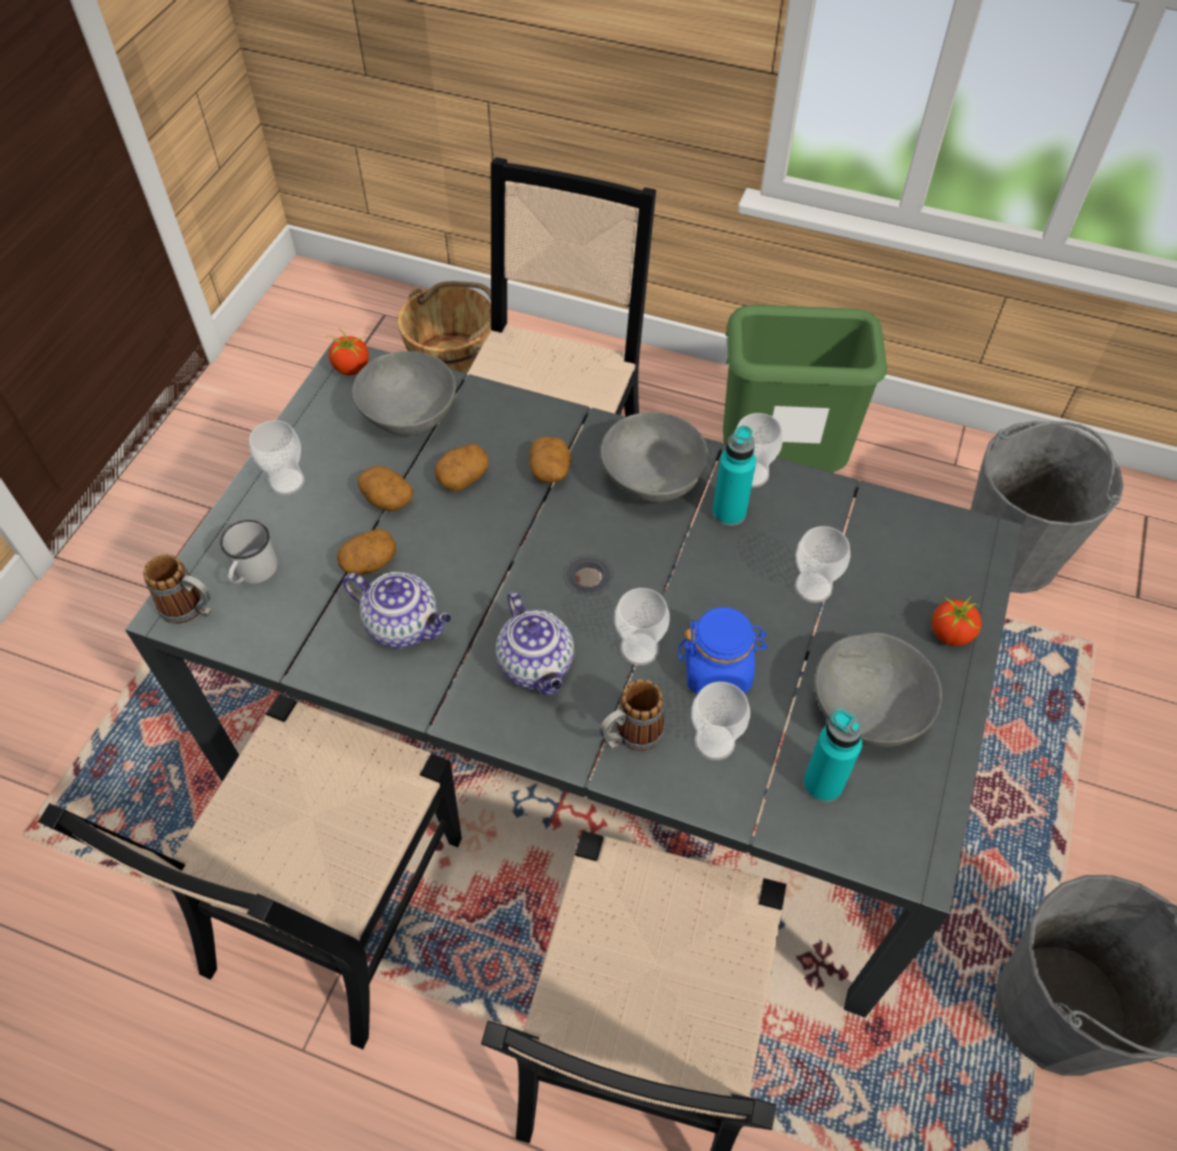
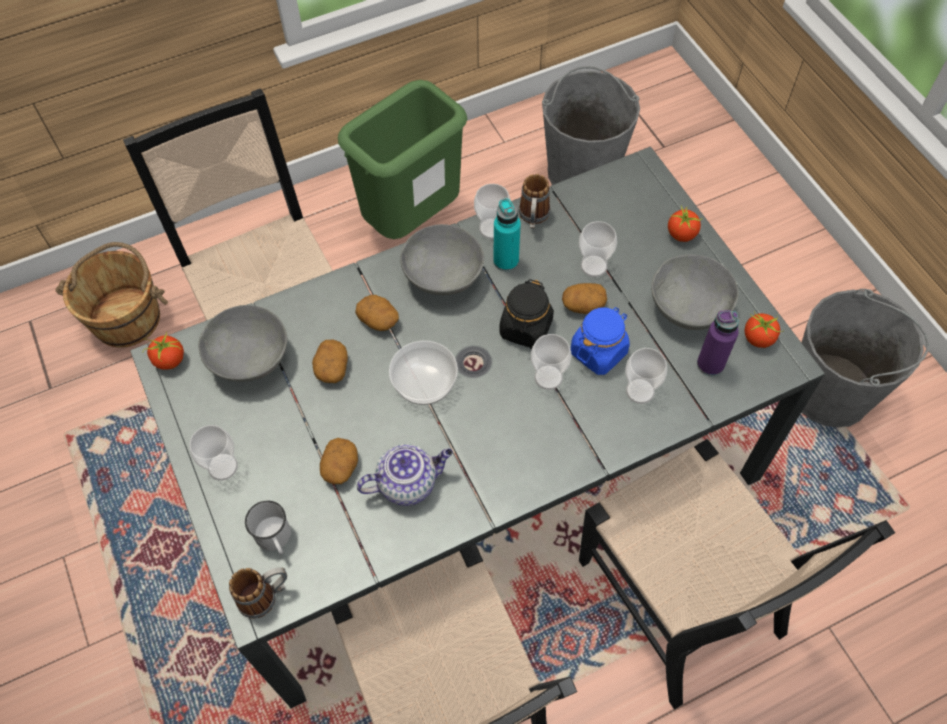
camera: 45 degrees left, 5 degrees up
(386, 498) = (301, 421): potato -> potato (583, 305)
(524, 555) = (425, 382): none -> bowl
(537, 666) = (508, 436): teapot -> none
(630, 736) = (598, 427): mug -> mug (533, 218)
(673, 587) = (526, 328): none -> black jar
(823, 784) = (710, 364): turquoise bottle -> purple bottle
(912, 808) = (758, 338): none -> tomato

